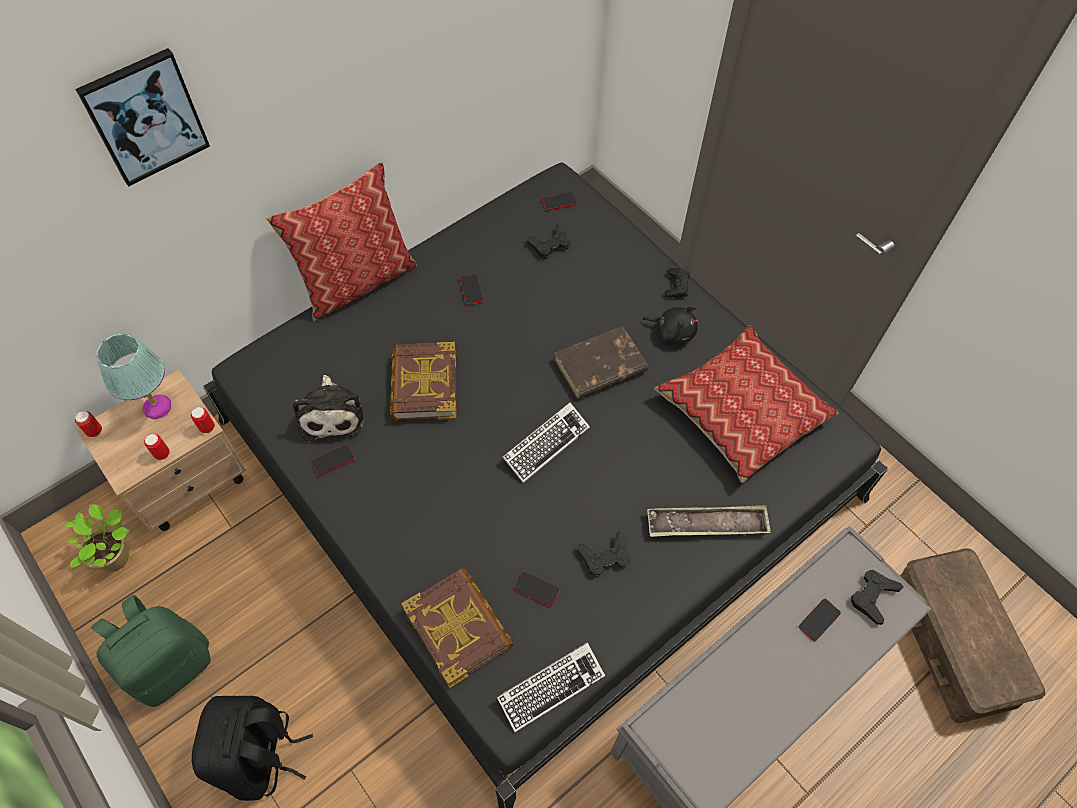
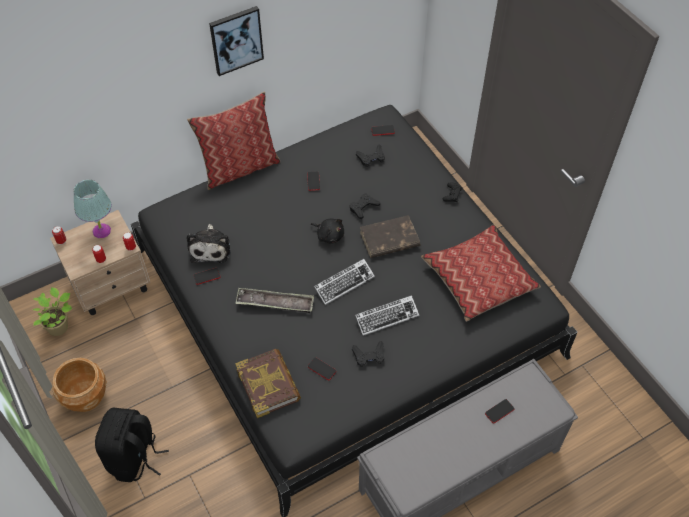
camera: 10 degrees right, 5 degrees down
(145, 117) = (127, 53): picture -> picture (236, 40)
(171, 664) = (85, 396): green backpack -> brown planter
(424, 386) = (272, 238): book -> none
(550, 687) = (319, 426): keyboard -> keyboard (386, 317)
(672, 332) = (443, 224): black plush toy -> black plush toy (329, 235)
(707, 525) = (439, 346): tray -> tray (275, 303)
(873, 597) = (538, 402): black game controller -> black game controller (363, 207)
(952, 640) = (607, 455): brown storage box -> none

